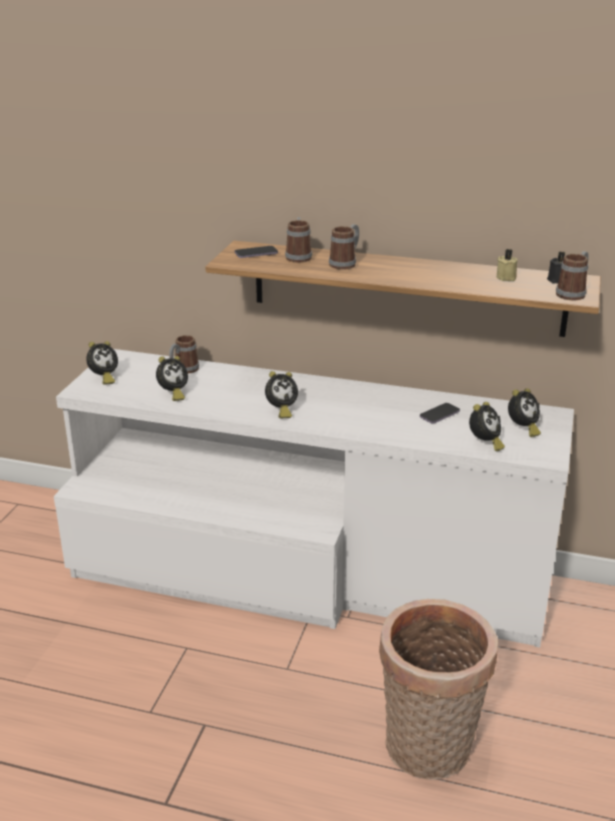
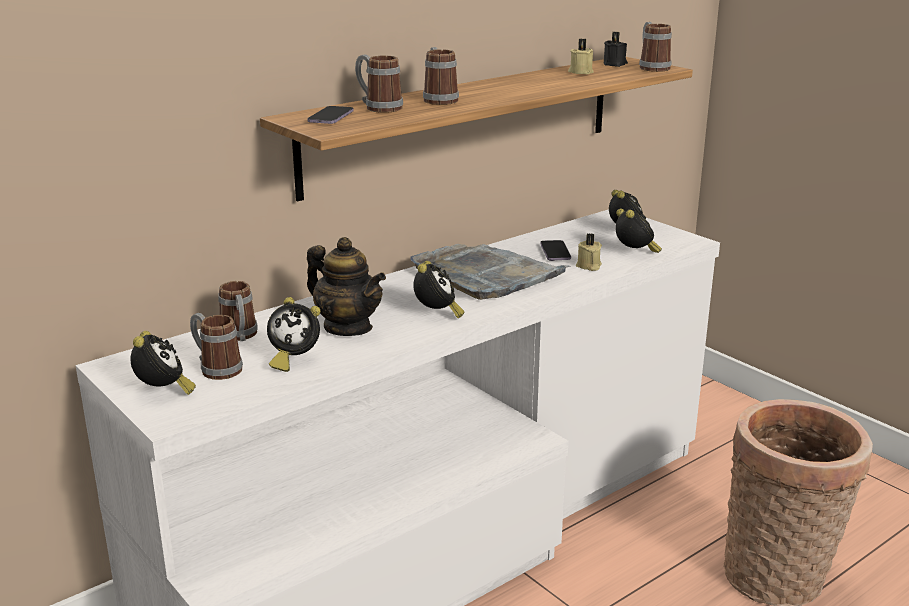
camera: 55 degrees left, 5 degrees down
(141, 379) = (216, 368): none -> mug
(172, 394) = (293, 360): alarm clock -> alarm clock turned 105 degrees clockwise
(230, 393) = (348, 327): none -> teapot
(363, 405) = (486, 275): none -> grey tray
(432, 434) = (588, 266): none -> beige candle

